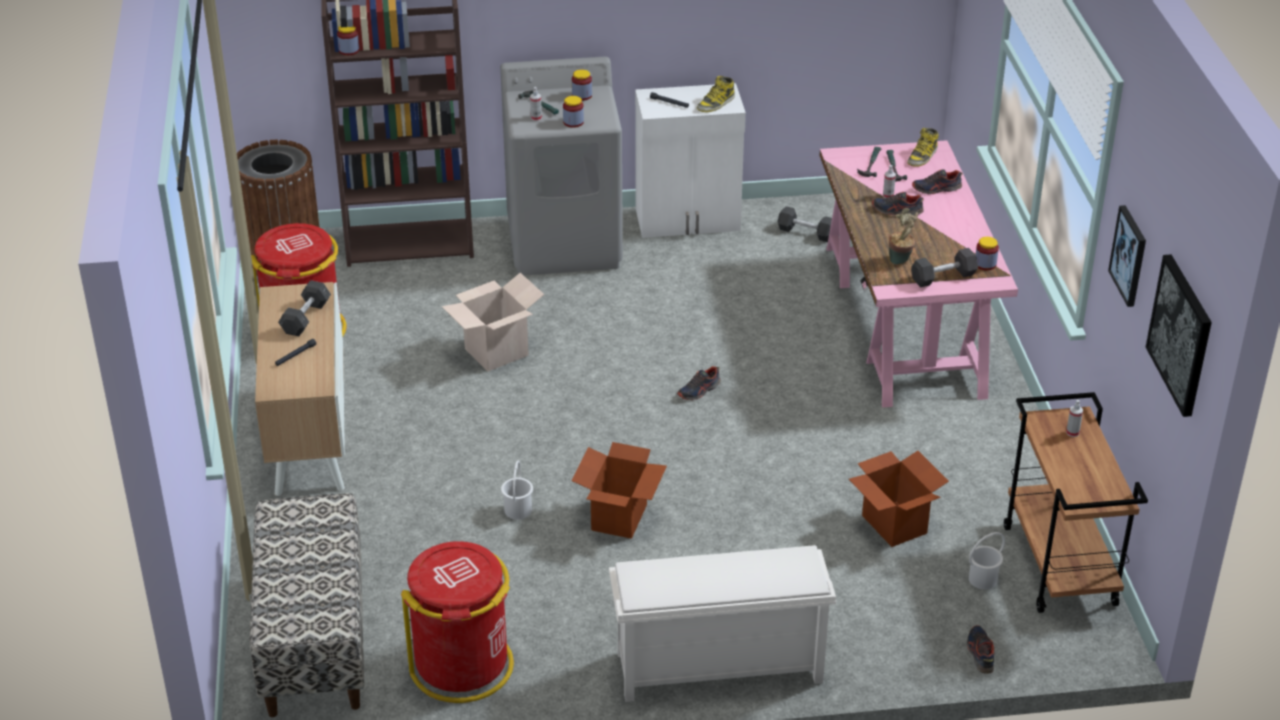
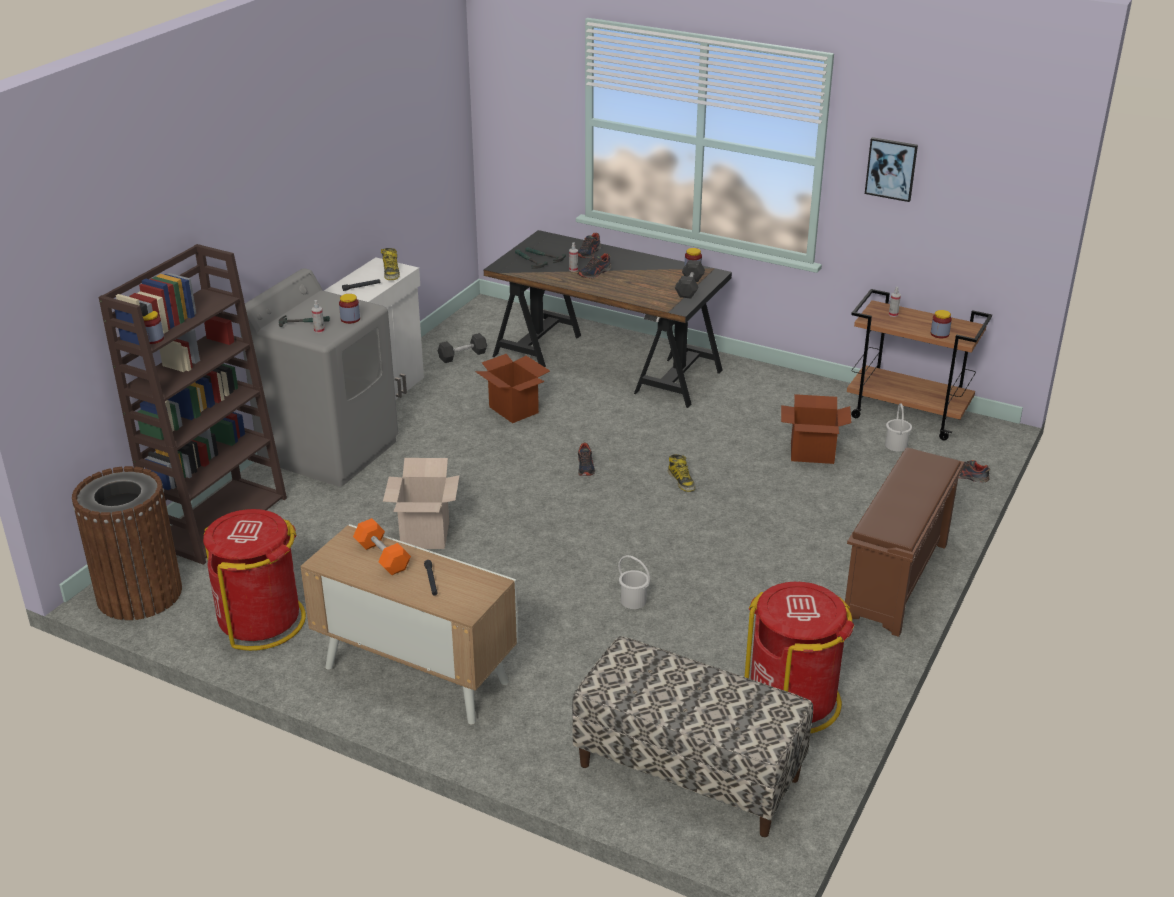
camera: 55 degrees left, 5 degrees down
(306, 318) = (382, 557): grey dumbbell -> orange dumbbell
(582, 95) = (318, 303): jar -> jar (939, 334)
(619, 517) = (691, 558): cardboard box -> cardboard box (514, 410)
(717, 669) = (896, 582): white shoe rack -> brown shoe rack
(901, 260) = (653, 293): potted plant -> none
(904, 320) = (607, 363): pink desk -> black desk
(922, 156) = (545, 243): boot -> boot (681, 481)
(1181, 334) = (1001, 180): picture -> none

